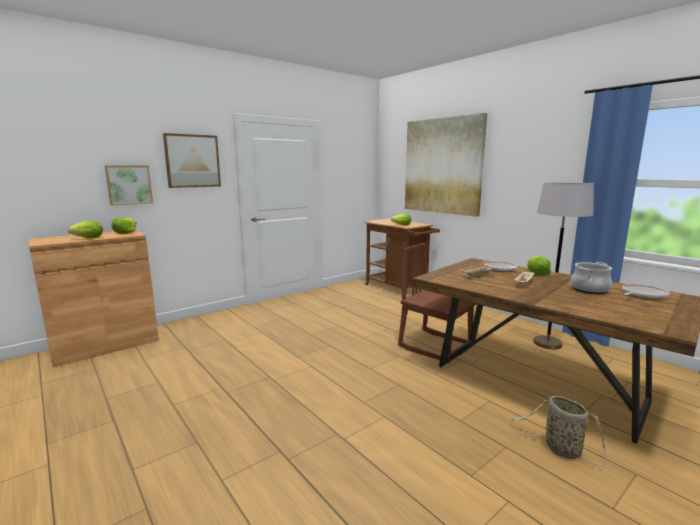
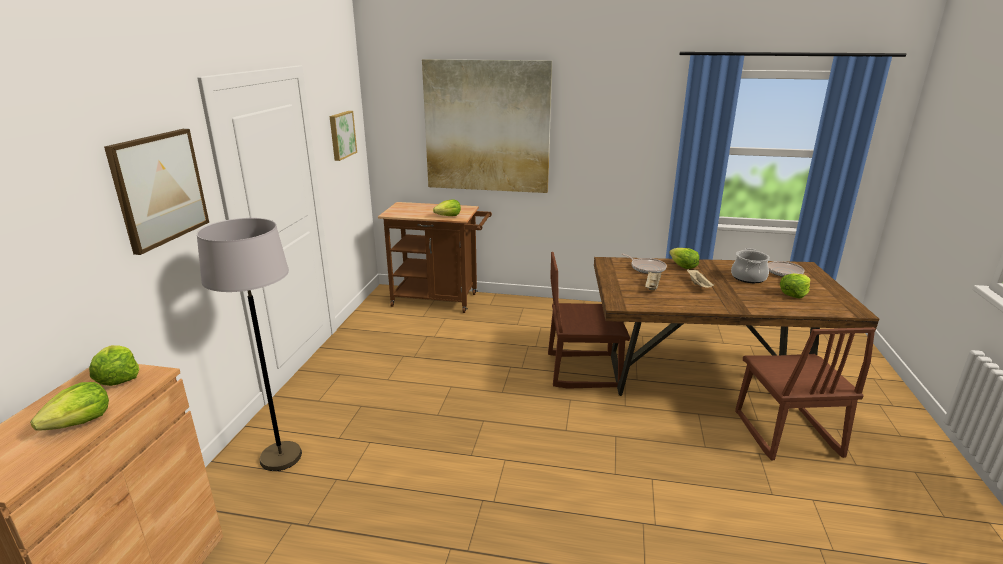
camera: 40 degrees left, 10 degrees up
(129, 185) = (70, 274): picture -> picture (341, 135)
(547, 343) = (660, 326): grey floor lamp -> grey floor lamp (281, 457)
(559, 449) = (785, 434): basket -> brown chair
(618, 306) = (794, 294): none -> lettuce

